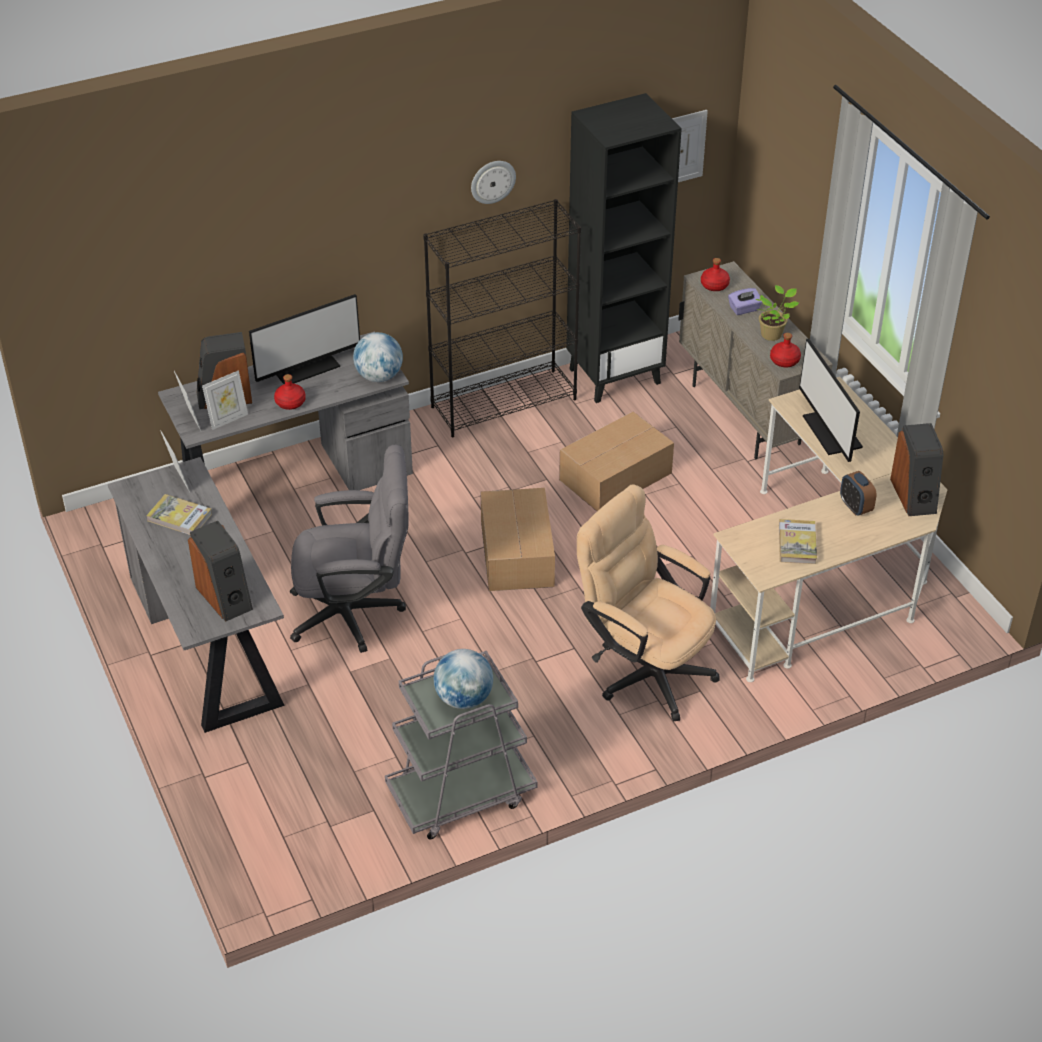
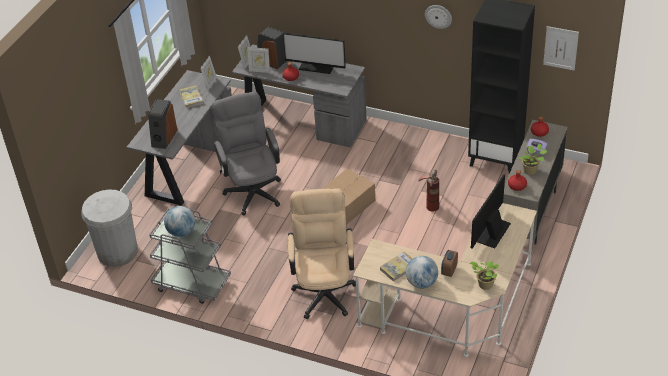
camera: 50 degrees right, 0 degrees up
(283, 836) = (117, 252): none -> white trash can
(356, 613) = (252, 189): grey office chair -> grey office chair turned 150 degrees counterclockwise
(379, 376) = (338, 87): globe -> globe (421, 283)
(504, 402) = (430, 141): black bookcase -> none
(617, 476) = (431, 203): cardboard box -> fire extinguisher
(914, 495) = (484, 285): speaker -> potted plant

